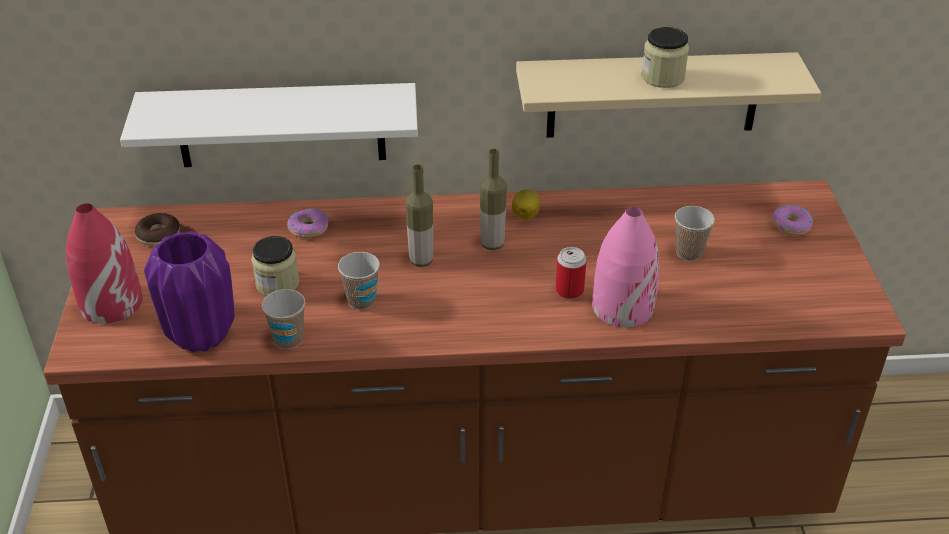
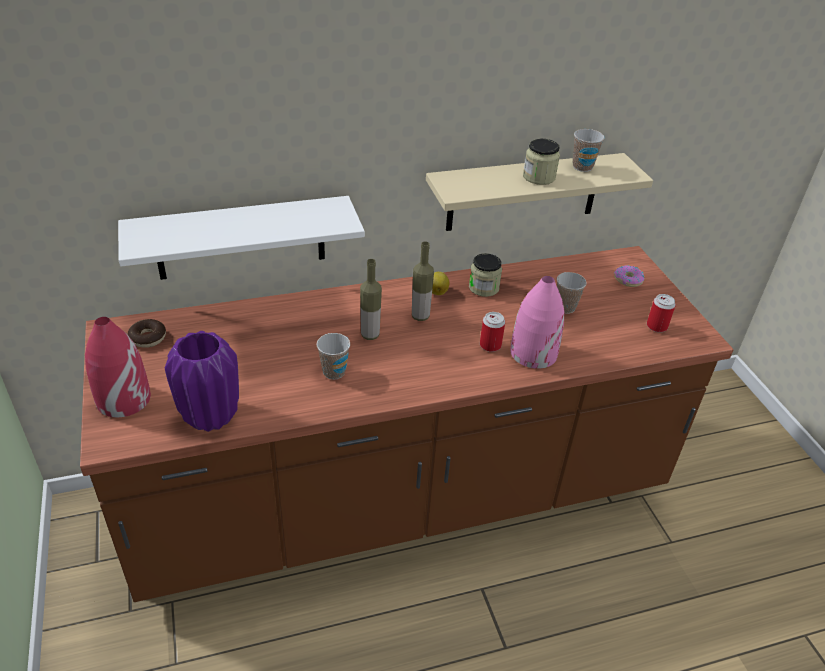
camera: 15 degrees left, 0 degrees up
(277, 283) = (261, 366): jar -> jar (483, 288)
(288, 339) = (285, 410): cup -> cup (582, 167)
(308, 228) = (272, 319): donut -> none
(806, 291) = (656, 326): none -> can

